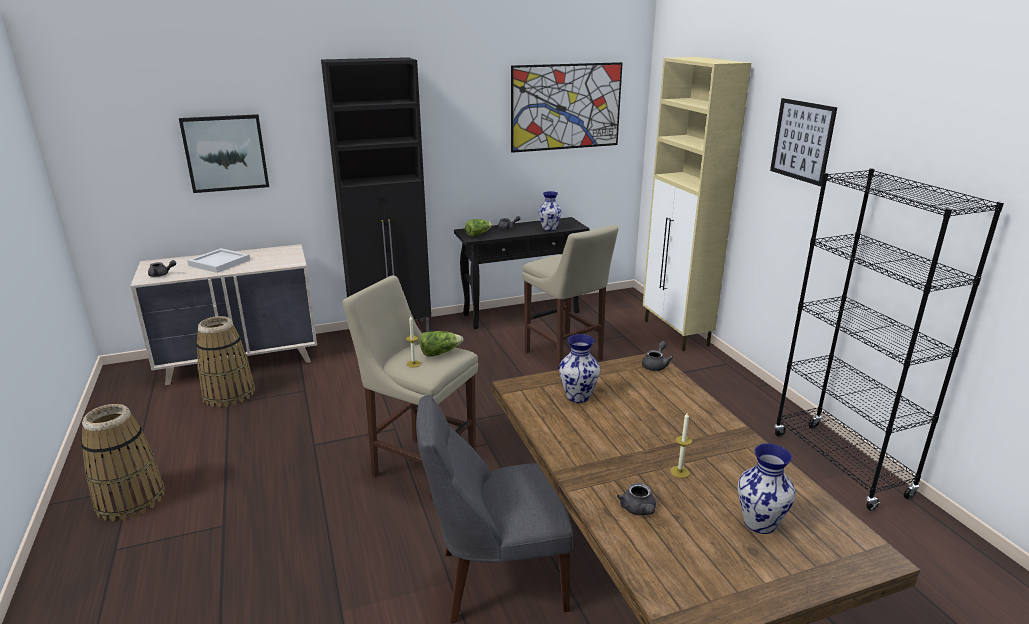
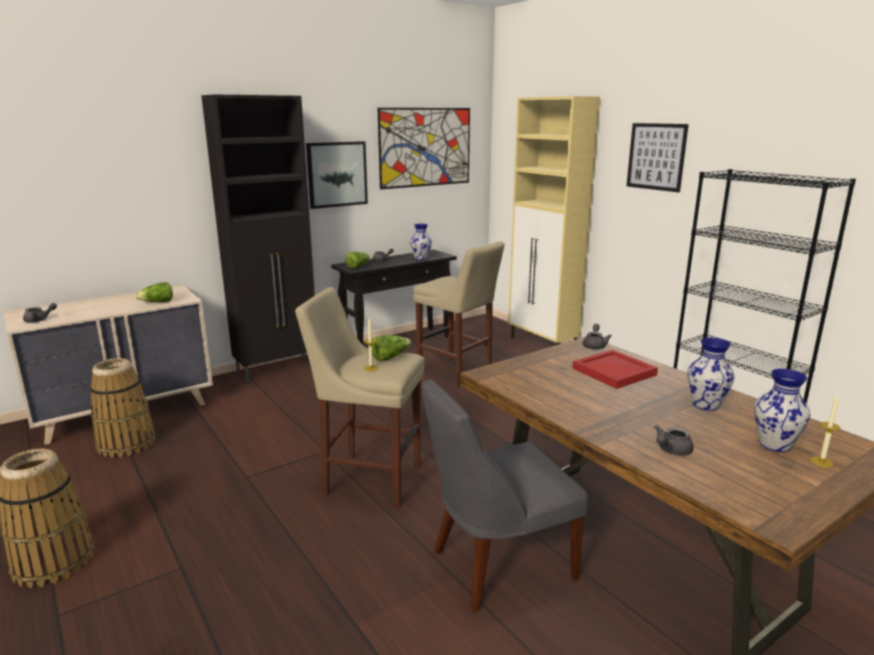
camera: 15 degrees left, 5 degrees down
(219, 262) = (101, 305): white tray -> none
(225, 153) = (101, 190): picture -> picture (337, 174)
(267, 264) = (157, 302): none -> lettuce
(578, 396) = (548, 375): vase -> vase (706, 405)
(638, 510) = (671, 450): grey teapot -> grey teapot turned 75 degrees clockwise
(653, 402) = (615, 372): none -> red tray
(679, 472) = (680, 418): candle -> candle (821, 462)

